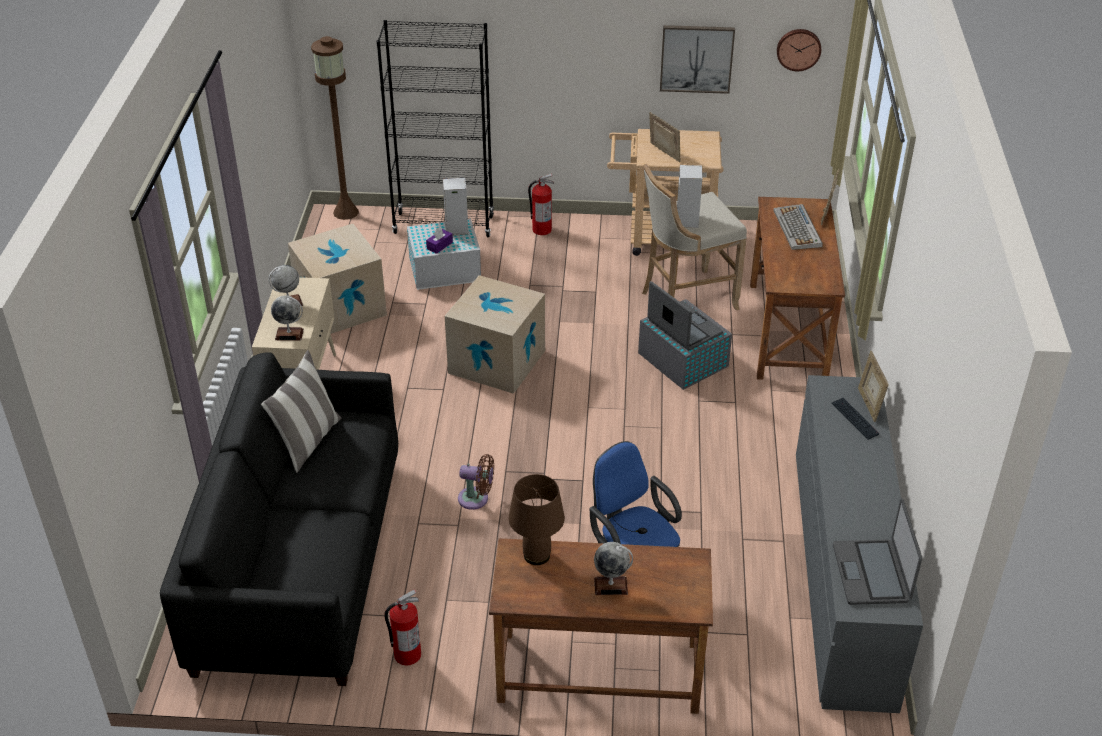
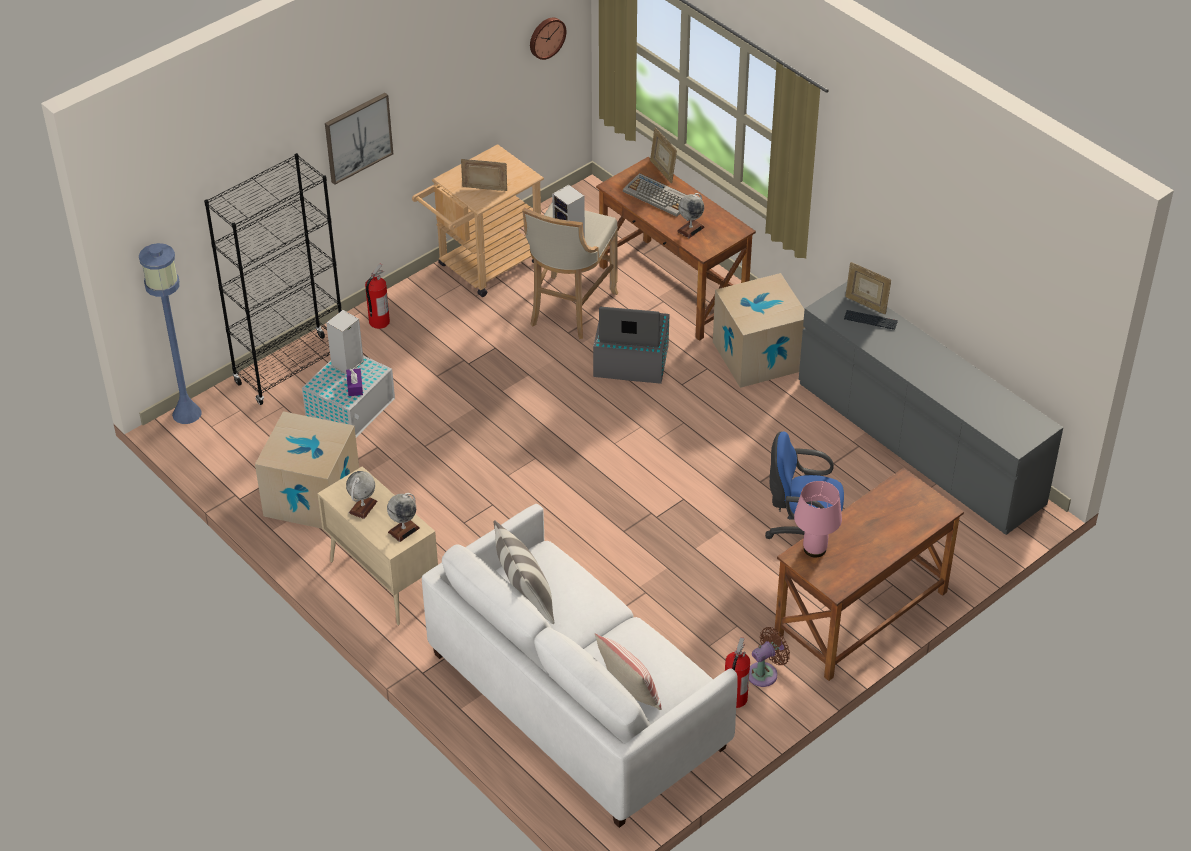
camera: 45 degrees left, 5 degrees up
(272, 561) = (630, 691): none -> pillow
(299, 563) = (577, 700): black sofa -> white sofa
(346, 212) = (187, 413): brown floor lamp -> blue floor lamp
(476, 499) = (632, 565): brown fan -> brown fan (765, 673)
(497, 362) = (501, 455): cardboard box -> cardboard box (758, 356)
(537, 556) = (815, 549): brown table lamp -> pink table lamp
(611, 586) = (881, 533): globe -> globe (690, 229)
(696, 58) = (468, 89): picture -> picture (358, 137)
(872, 573) = (1001, 416): laptop -> none

